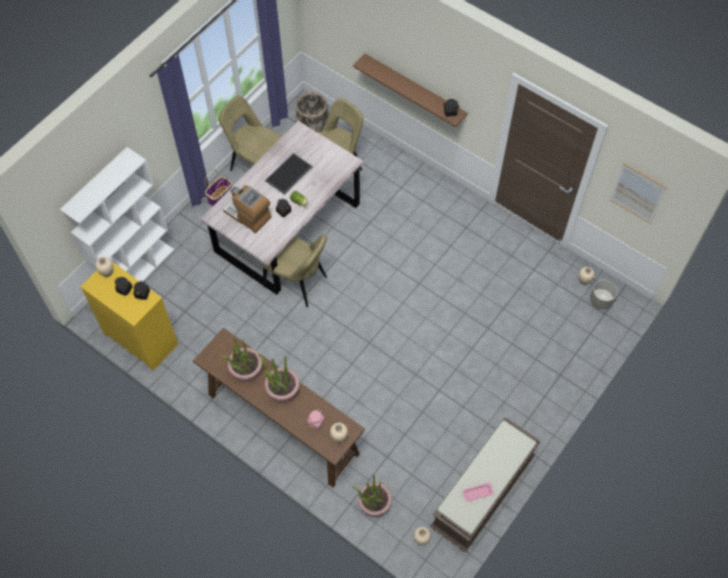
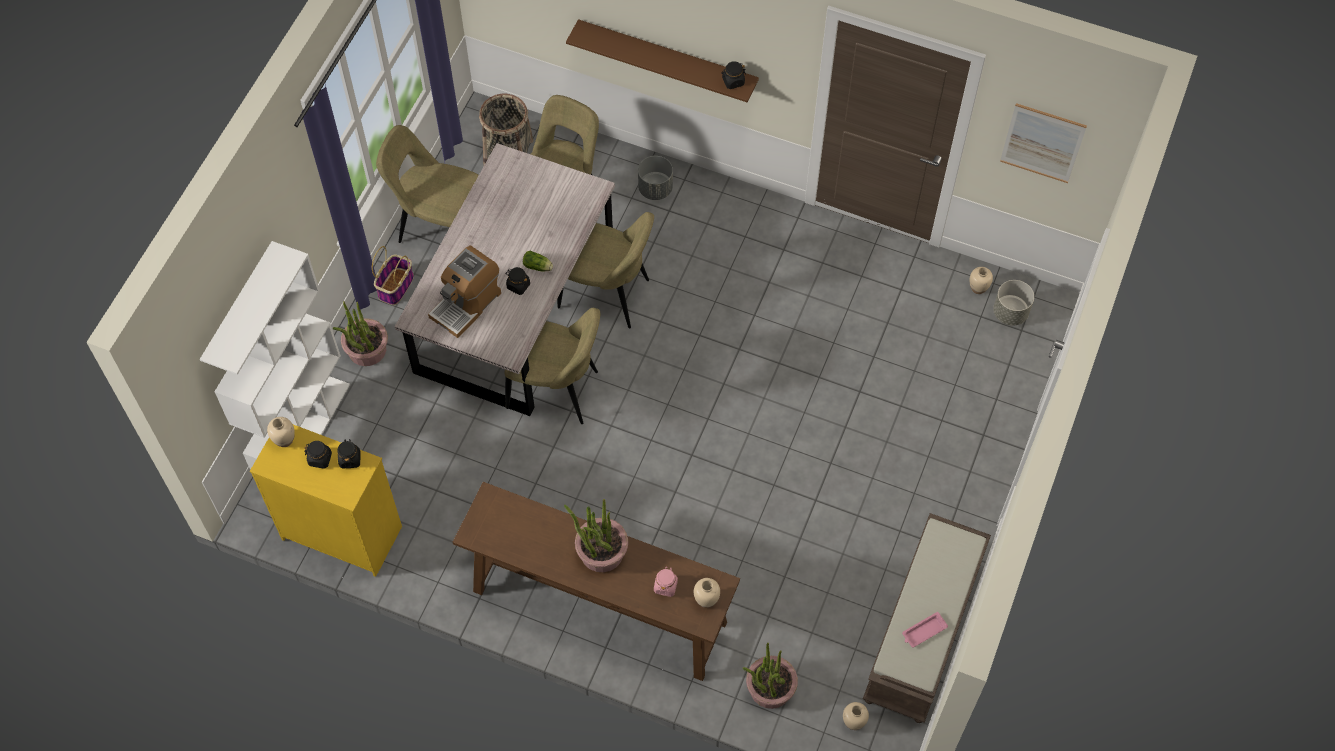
camera: 15 degrees left, 0 degrees up
(246, 370) = (537, 536): potted plant -> potted plant (366, 349)
(248, 215) = (466, 304): coffee machine -> coffee machine turned 75 degrees counterclockwise
(289, 174) = (509, 228): tray -> none
(347, 231) = (608, 295): none -> beige chair
(397, 172) = (655, 188): none -> grey planter

